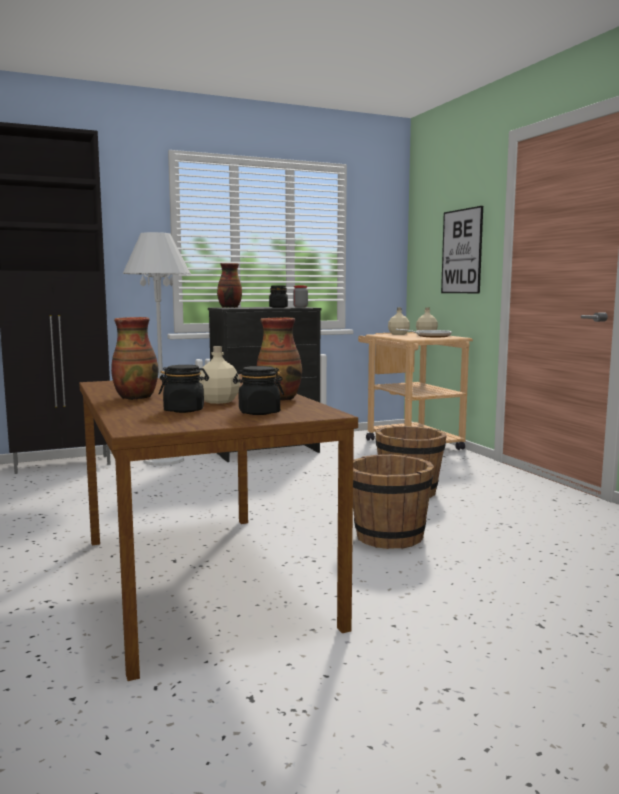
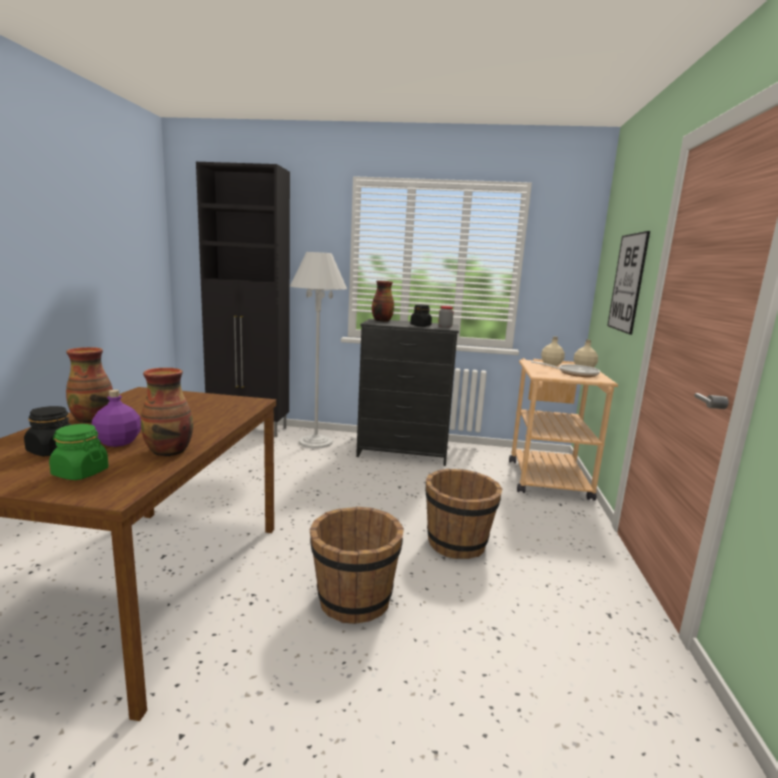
camera: 30 degrees right, 5 degrees up
(218, 401) = (118, 442): beige bottle -> purple bottle
(258, 412) = (80, 473): black jar -> green jar

